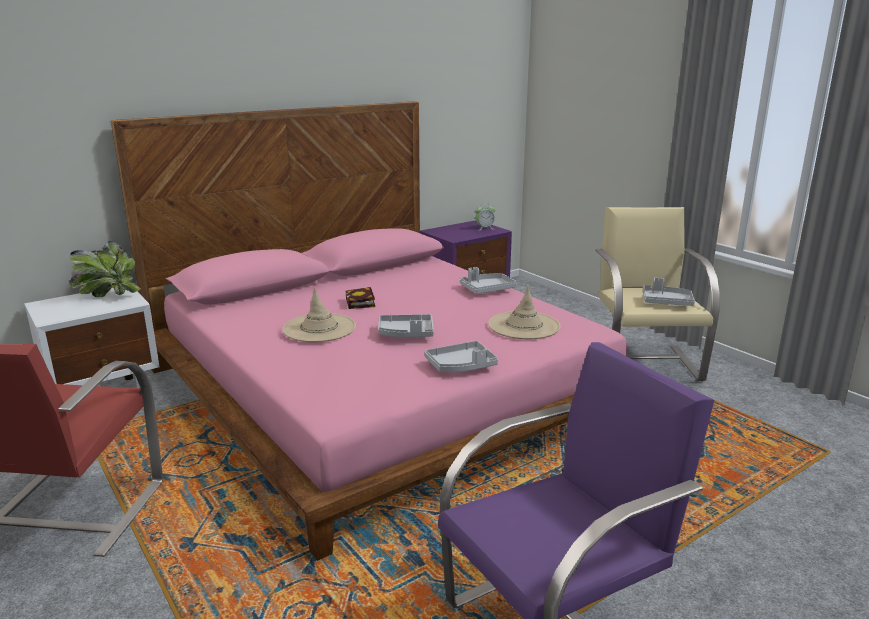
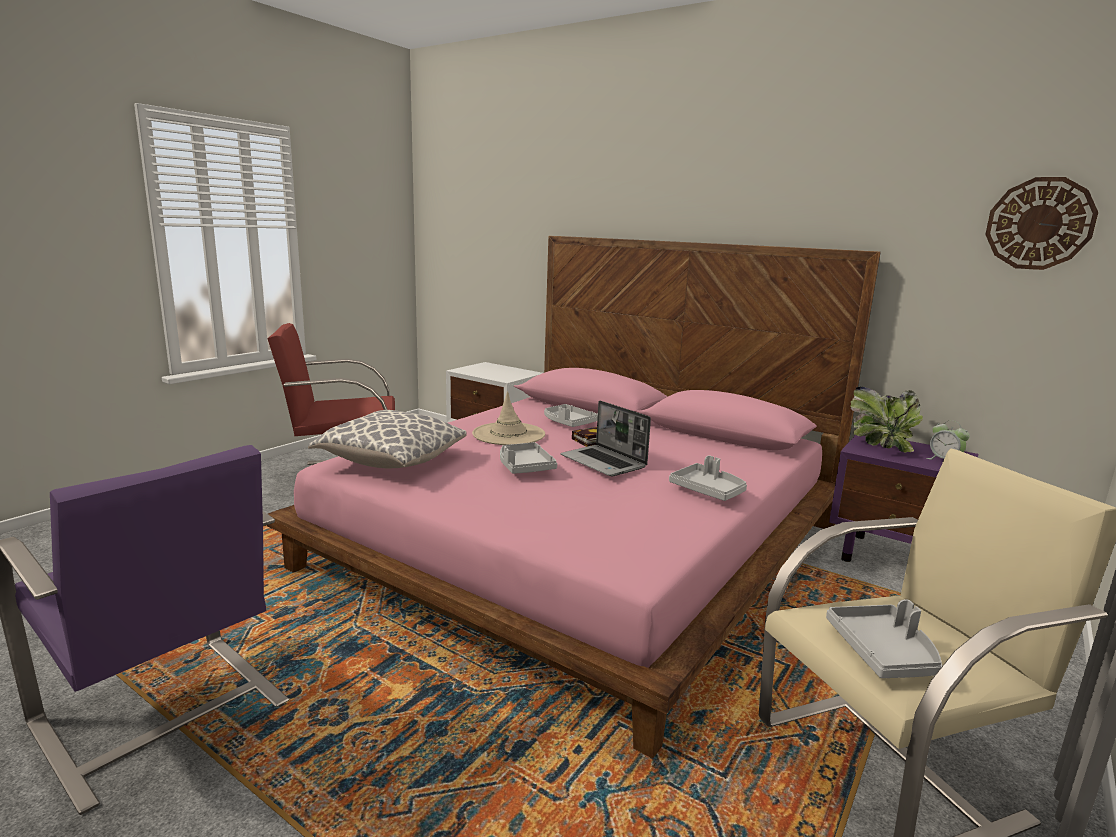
camera: 70 degrees right, 5 degrees down
(108, 295) = (515, 372): potted plant -> potted plant (881, 446)
(354, 385) = (391, 461): none -> pillow
(417, 306) = (604, 462): none -> laptop
(461, 366) = (455, 499): grey tray -> grey tray (568, 423)
(481, 75) = (1039, 224): none -> wall clock
(524, 326) = (599, 520): beige hat -> none

